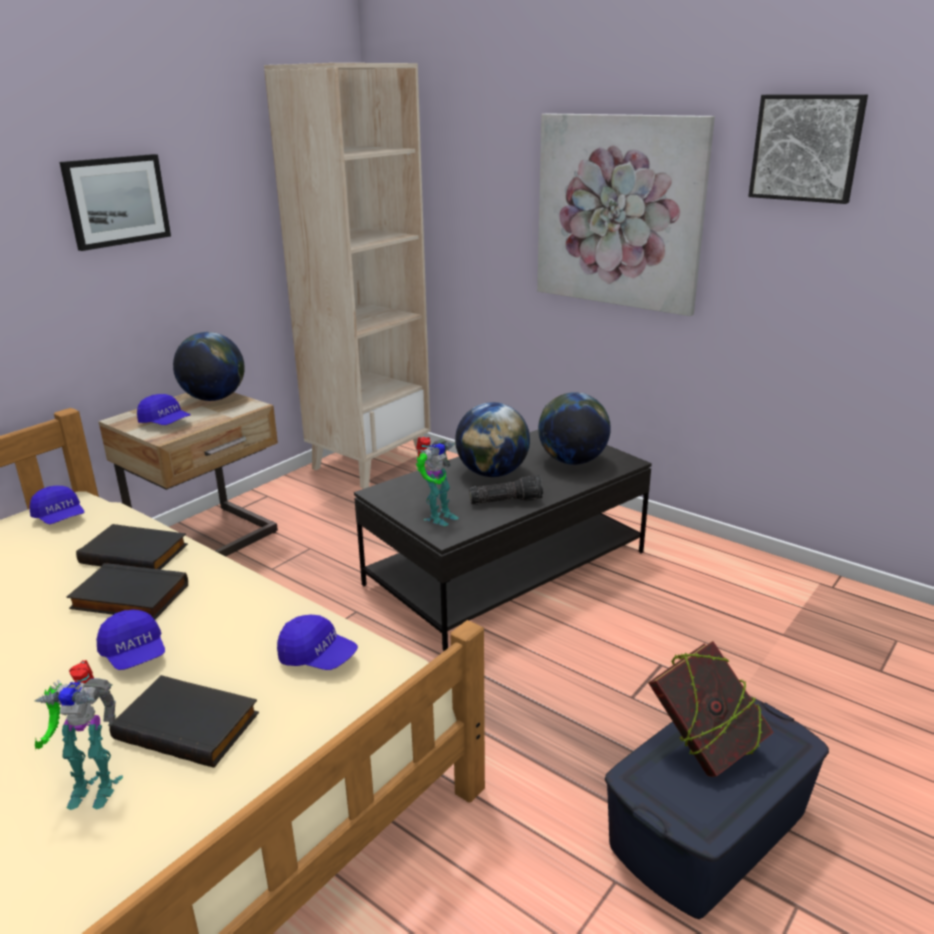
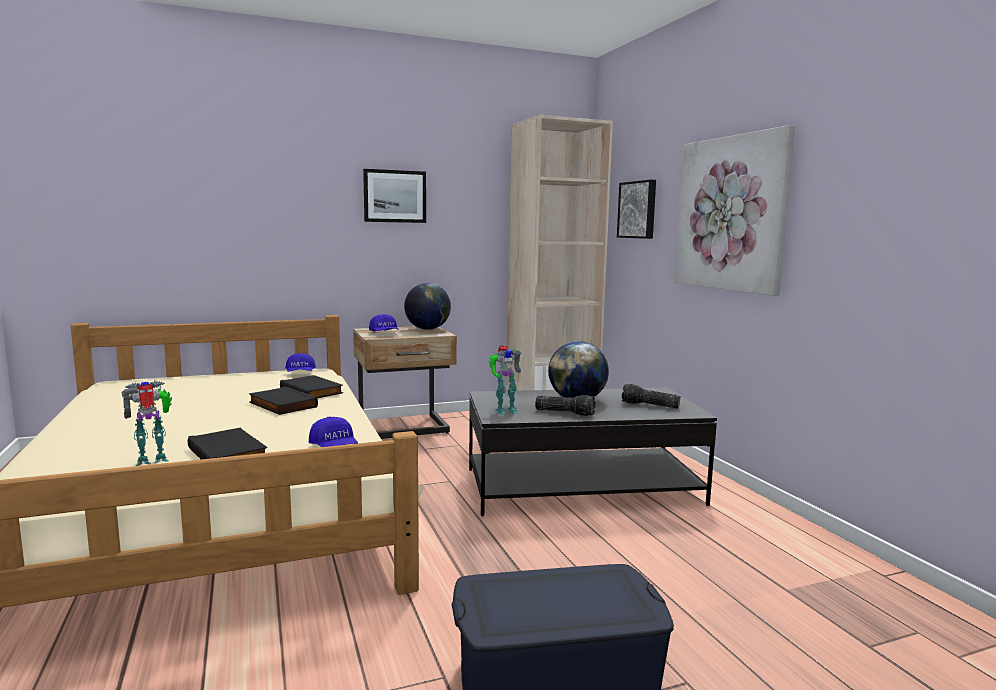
camera: 30 degrees right, 15 degrees down
(93, 786) = (153, 460): toy robot -> toy robot turned 120 degrees clockwise
(135, 654) = (249, 424): blue cap -> none
(572, 461) = (649, 405): globe -> flashlight
(704, 746) = (558, 588): book -> none
(806, 148) = (863, 139): picture -> picture (638, 210)

